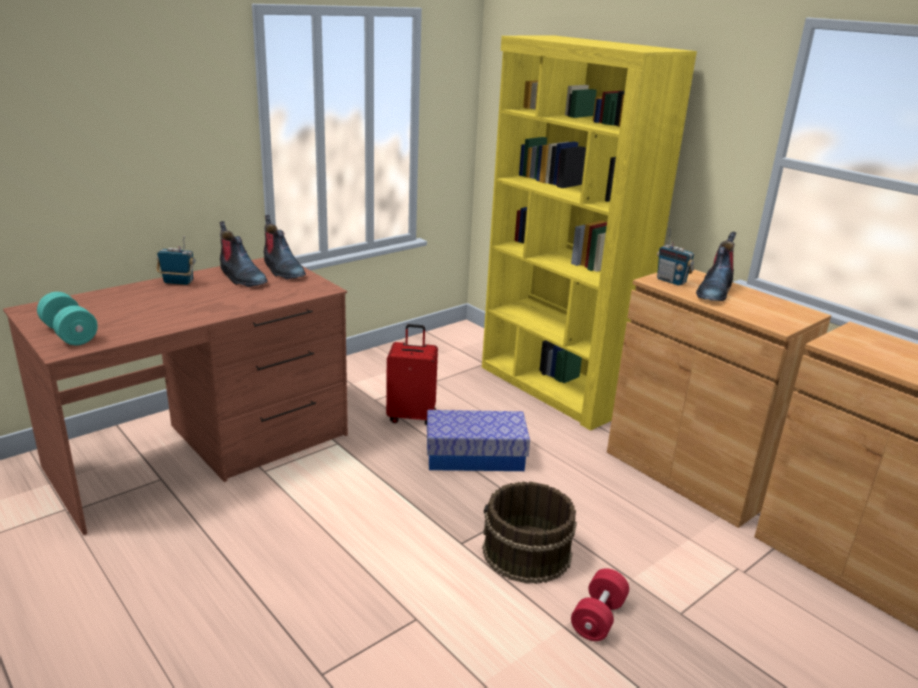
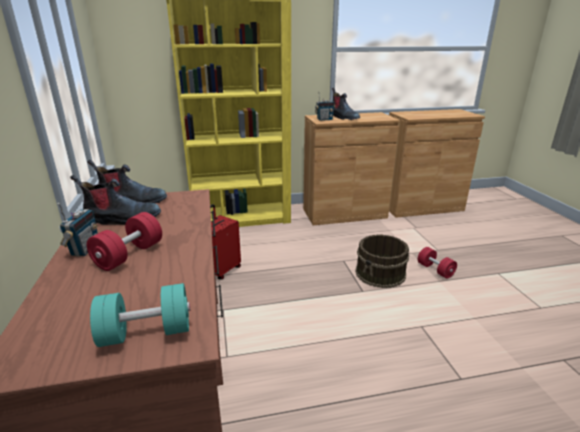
camera: 60 degrees left, 0 degrees up
(176, 299) = (129, 255): none -> red dumbbell
(178, 282) = (85, 249): radio -> radio turned 150 degrees clockwise
(475, 456) = (284, 261): storage box -> none

